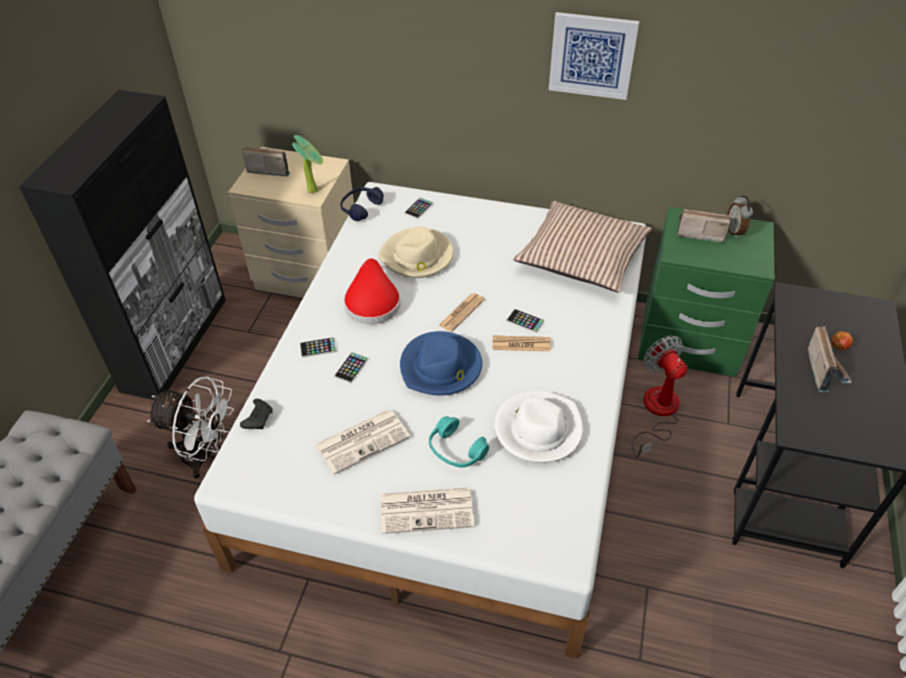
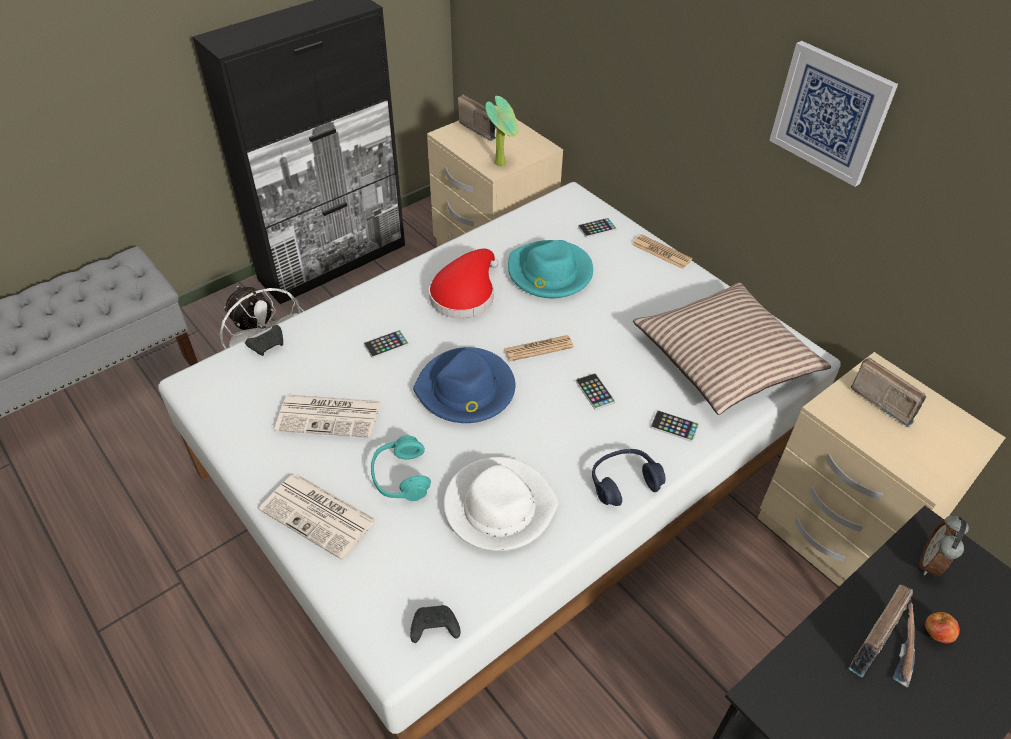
camera: 35 degrees right, 0 degrees up
(318, 348) = (376, 310): phone -> phone (674, 426)
(361, 208) = (541, 203): blue headphones -> blue headphones (624, 482)
(417, 256) = (549, 273): beige hat -> turquoise hat
(521, 344) = (567, 412): newspaper -> newspaper (661, 252)
(573, 528) = (433, 628): none -> black game controller
(657, 412) = (728, 588): fan -> none
(688, 342) = (837, 535): green nightstand -> beige nightstand
(735, 231) = (937, 421): alarm clock -> alarm clock (931, 563)

